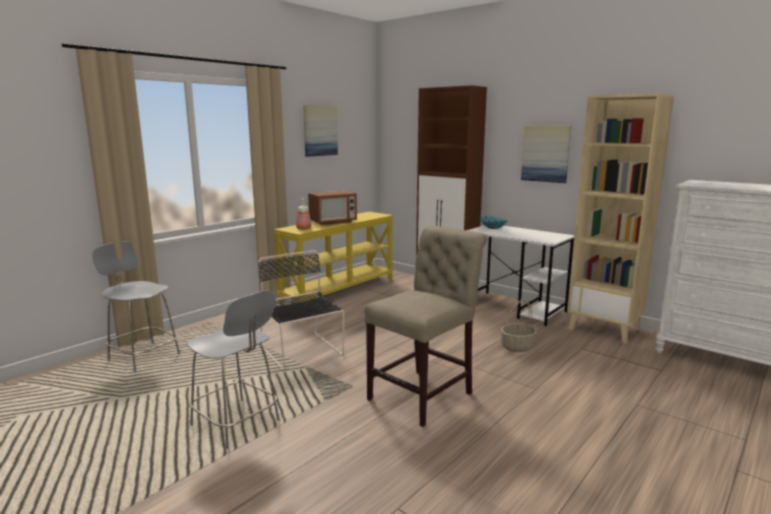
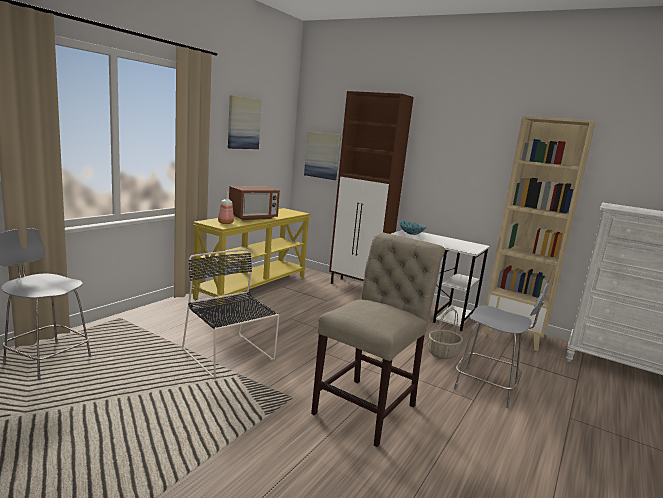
camera: 10 degrees left, 0 degrees up
(237, 424) = (173, 448): grey stool -> grey stool (488, 388)
(545, 153) = (466, 166): picture -> picture (322, 155)

